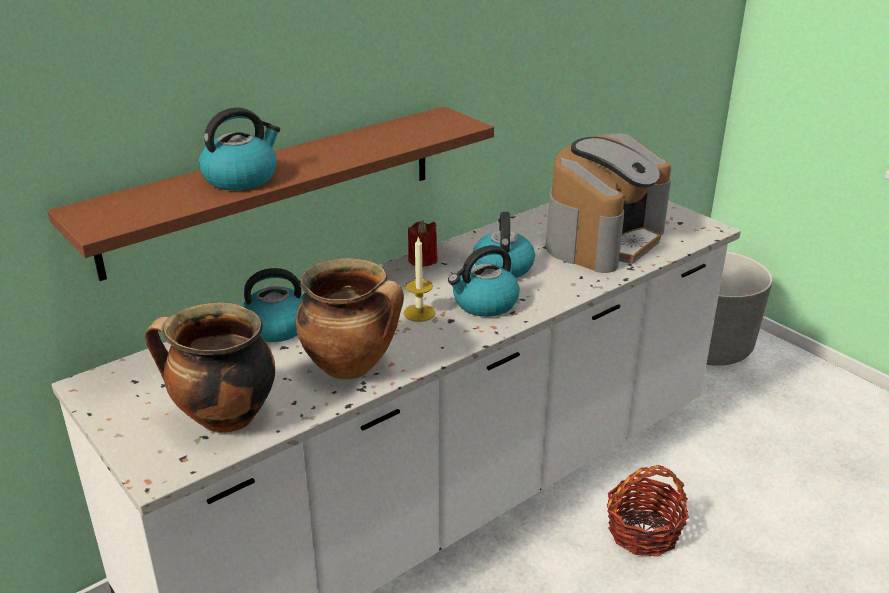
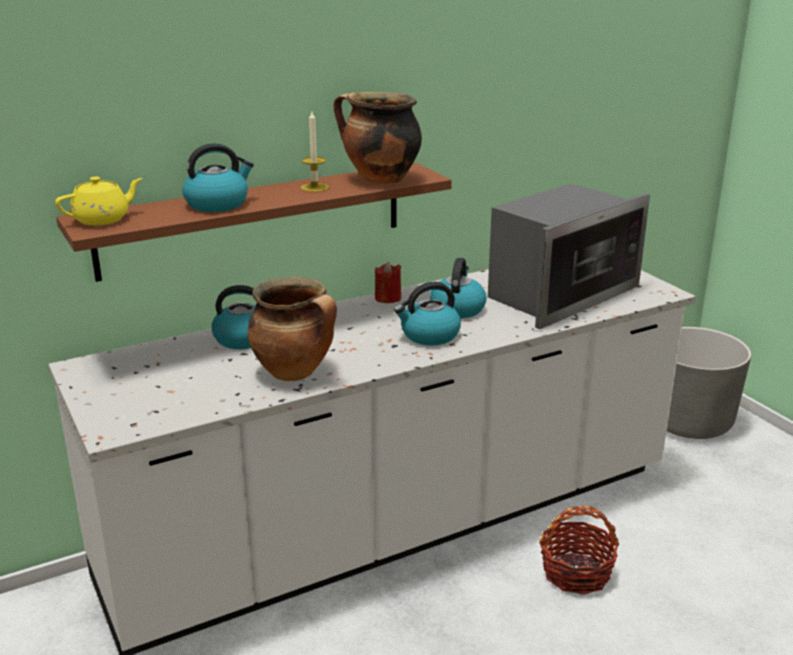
camera: 10 degrees right, 5 degrees down
(108, 210) = (103, 219): none -> yellow teapot
(223, 418) = (175, 399): cooking pot -> cooking pot (380, 179)
(419, 313) = (369, 338): candle -> candle (314, 187)
(603, 239) = (559, 294): coffee machine -> microwave

